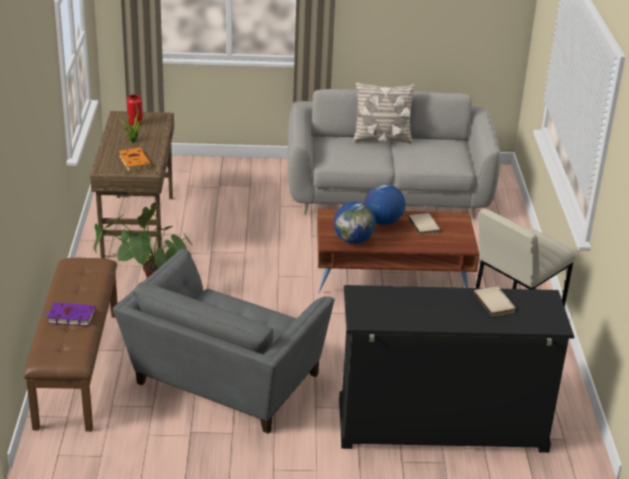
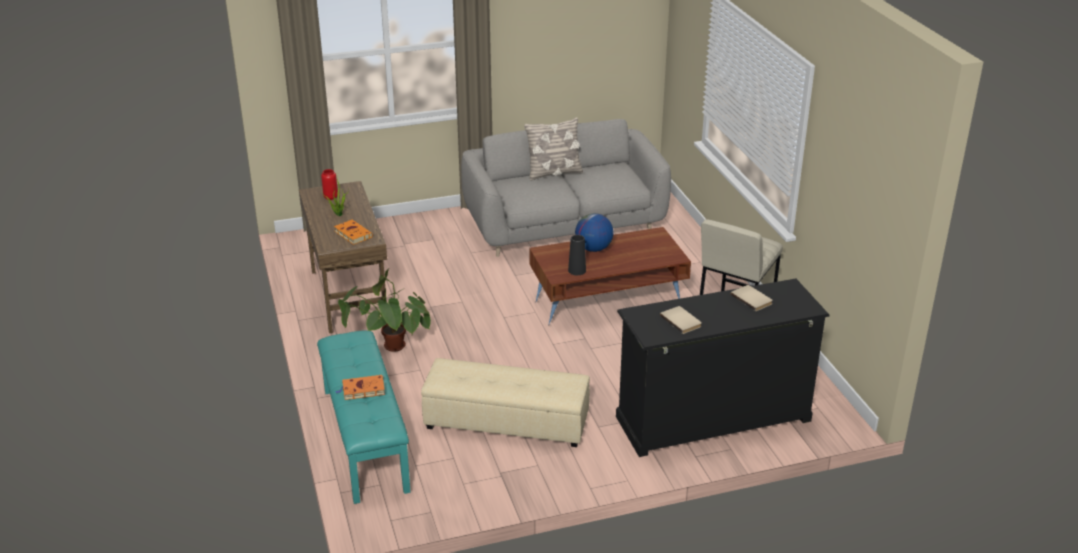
camera: 15 degrees left, 0 degrees up
(70, 317) = (362, 390): purple book -> orange book
(77, 368) = (364, 439): brown bench -> turquoise bench
(224, 382) = (506, 422): grey armchair -> beige ottoman
(353, 240) = (577, 270): globe -> black vase
(425, 225) = (631, 245): beige book -> beige book (682, 321)

